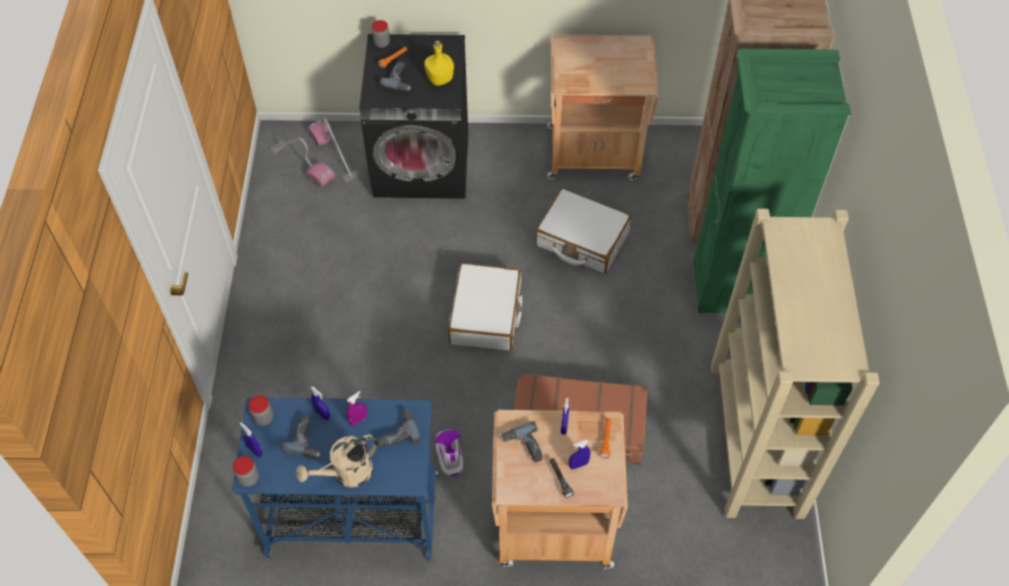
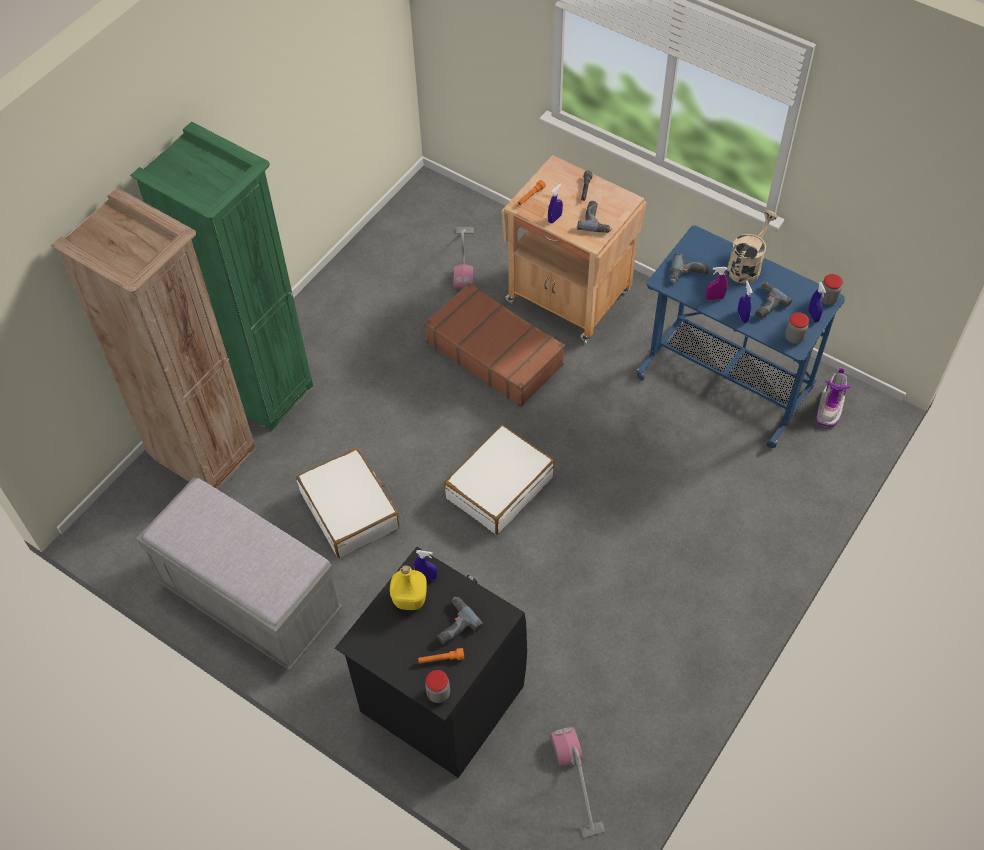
camera: 145 degrees left, 0 degrees up
(333, 153) = (531, 777): vacuum cleaner -> vacuum cleaner (464, 259)
(346, 474) = (746, 265): beige watering can -> beige watering can turned 60 degrees counterclockwise
(449, 454) = (616, 387): boot -> boot (830, 408)
(578, 465) = (564, 191): blue spray bottle -> blue spray bottle (426, 576)
(594, 153) = (251, 599): brown cart -> grey bench
(756, 439) = (366, 274): beige bookcase -> none

